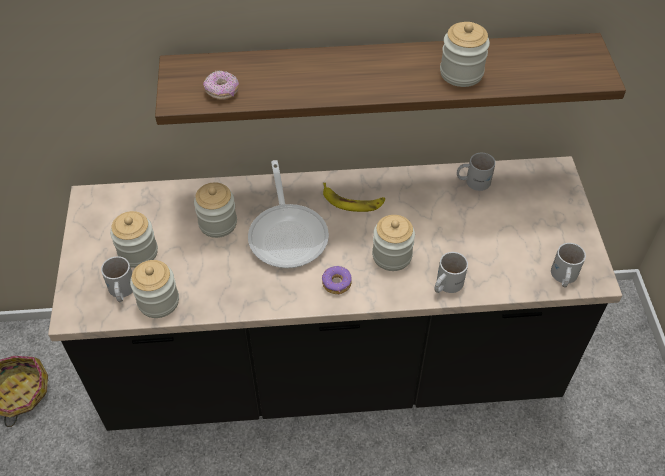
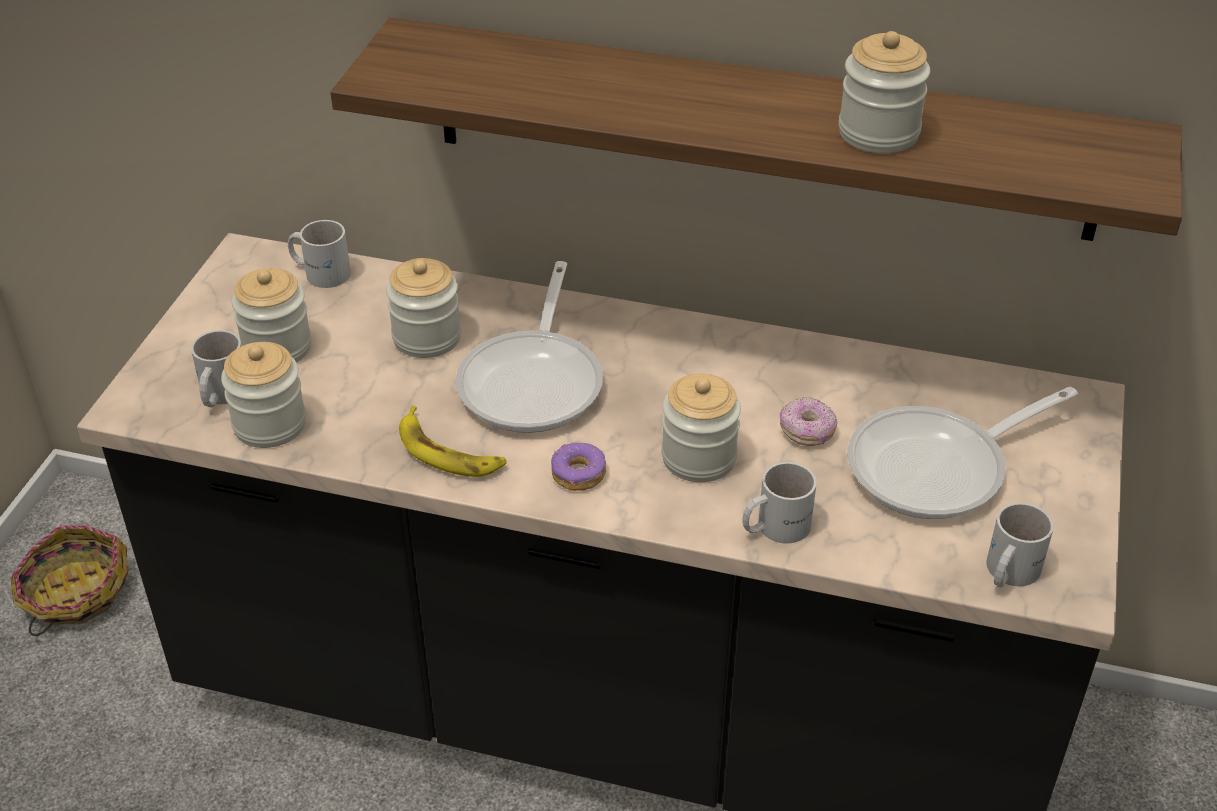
camera: 20 degrees right, 10 degrees down
(222, 91) = (455, 80): donut -> donut (807, 432)
(352, 201) = (672, 359): banana -> banana (448, 452)
(473, 180) = (910, 378): white mug -> white mug (321, 271)
(508, 228) = (938, 468): none -> frying pan

